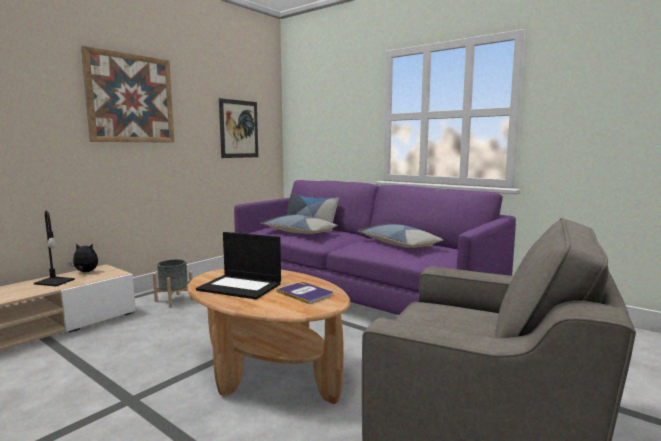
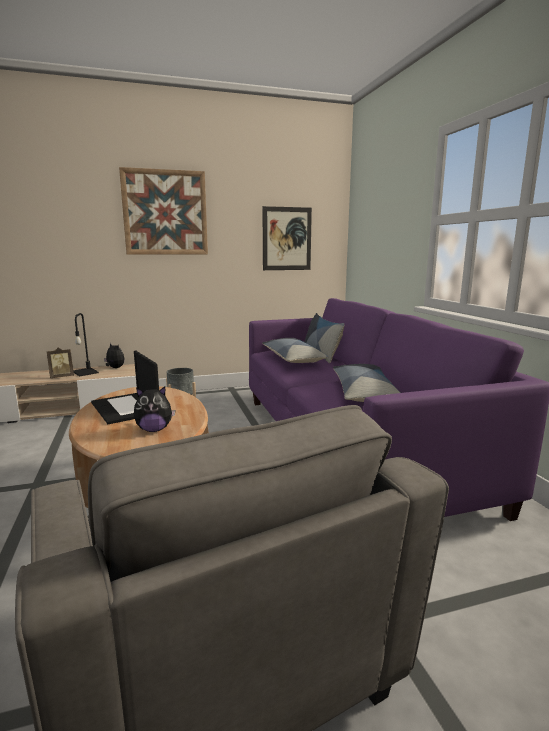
camera: 35 degrees right, 5 degrees up
(32, 290) = (62, 377): none -> picture frame
(305, 293) = (154, 430): book -> plush toy

